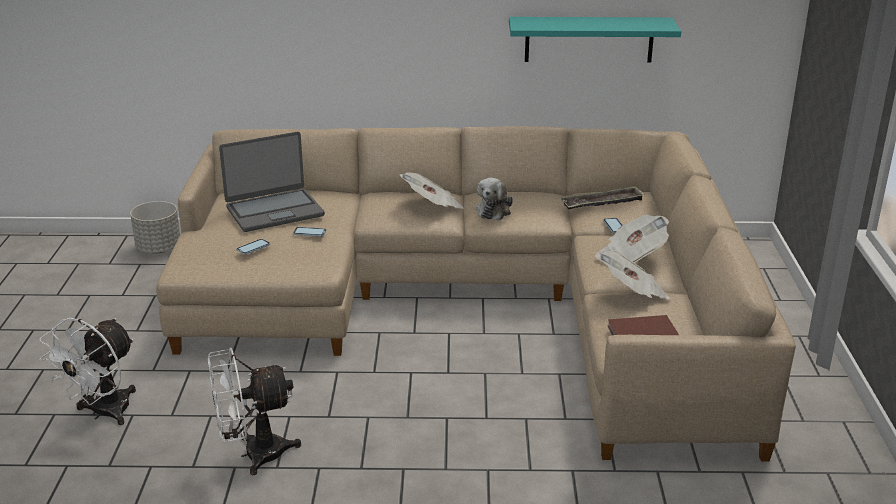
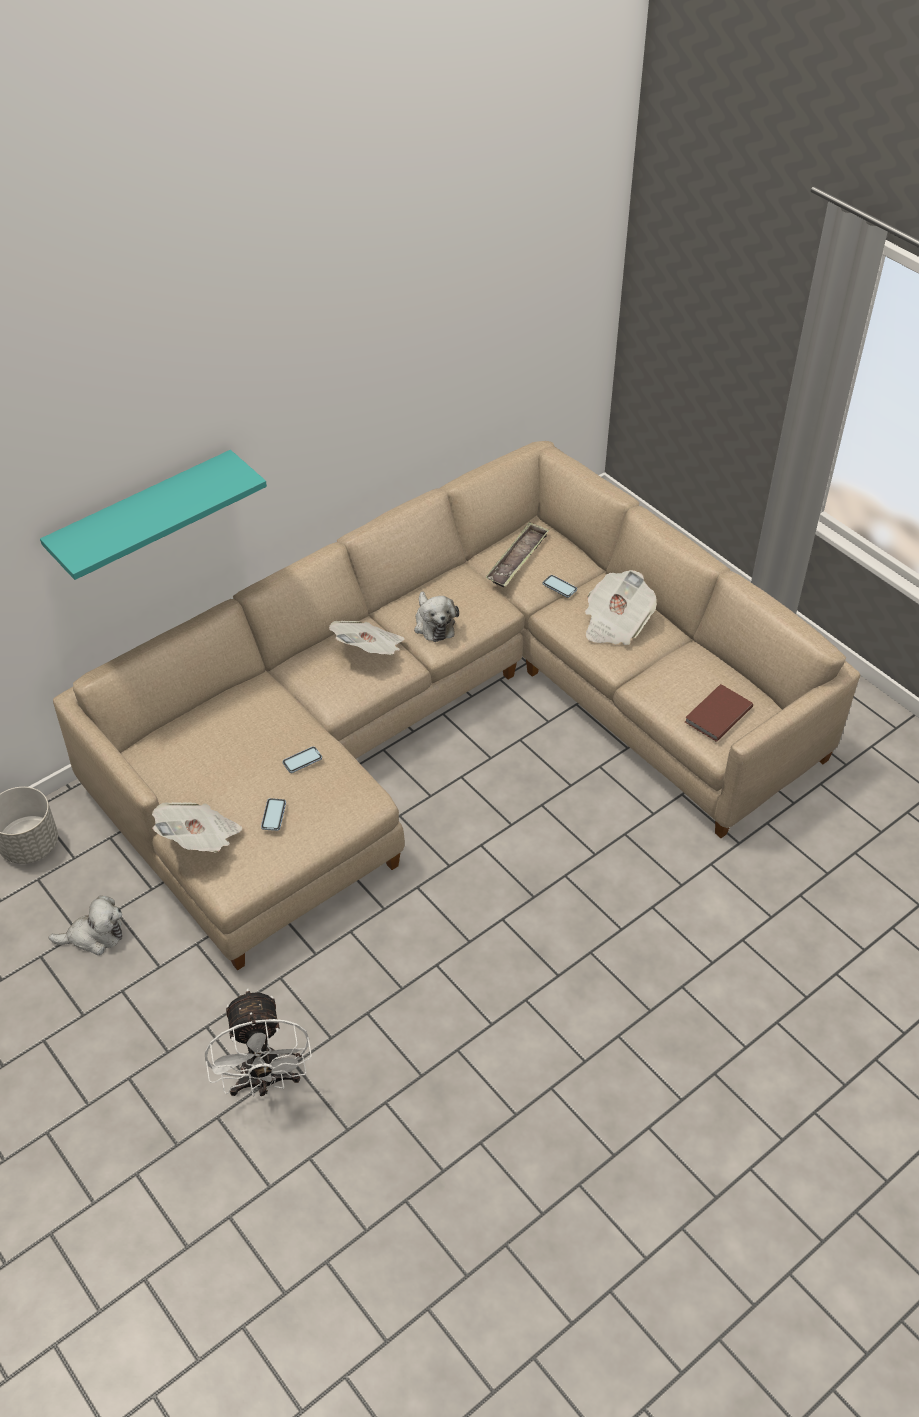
camera: 40 degrees left, 20 degrees up
(127, 300) = (94, 936): none -> plush toy
(253, 454) = (457, 1025): white fan -> none
(274, 211) = (228, 751): laptop -> none
(589, 39) = (437, 384): turquoise shelf -> turquoise shelf (143, 516)
(632, 293) = (662, 669): newspaper -> newspaper (200, 839)

